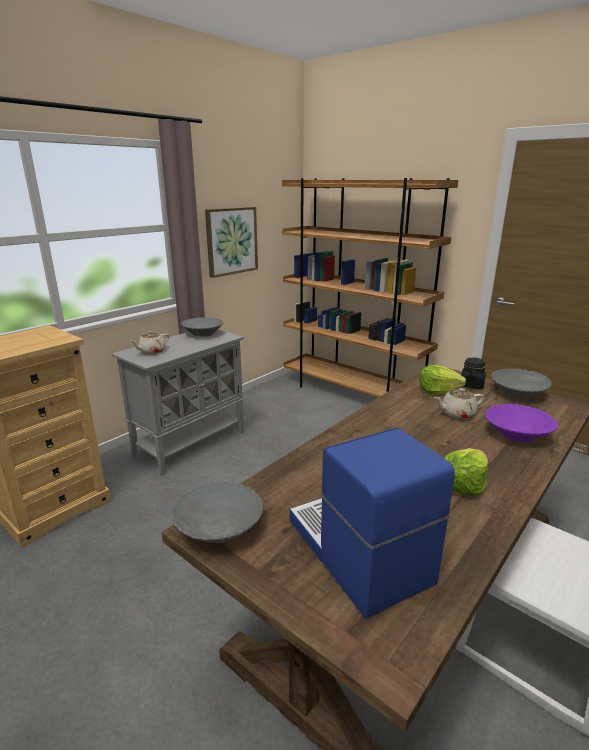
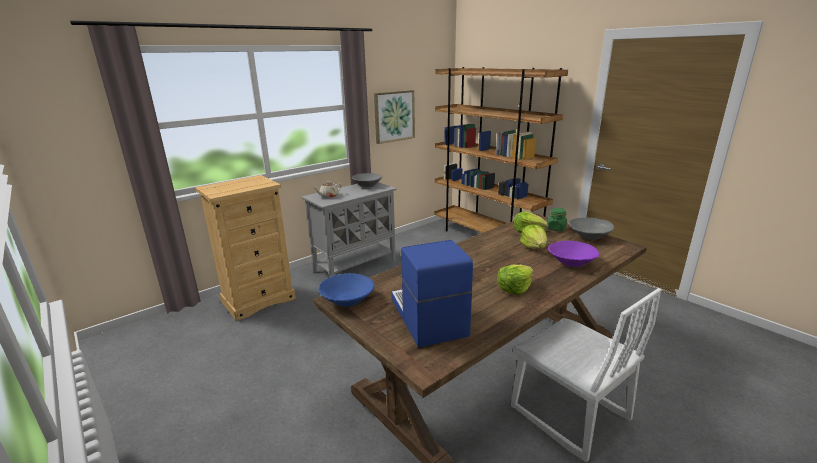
camera: 10 degrees right, 0 degrees up
(219, 528) = (347, 300): grey bowl -> blue bowl
(457, 413) = (534, 247): beige teapot -> lettuce
(471, 385) = (556, 228): black jar -> green jar

